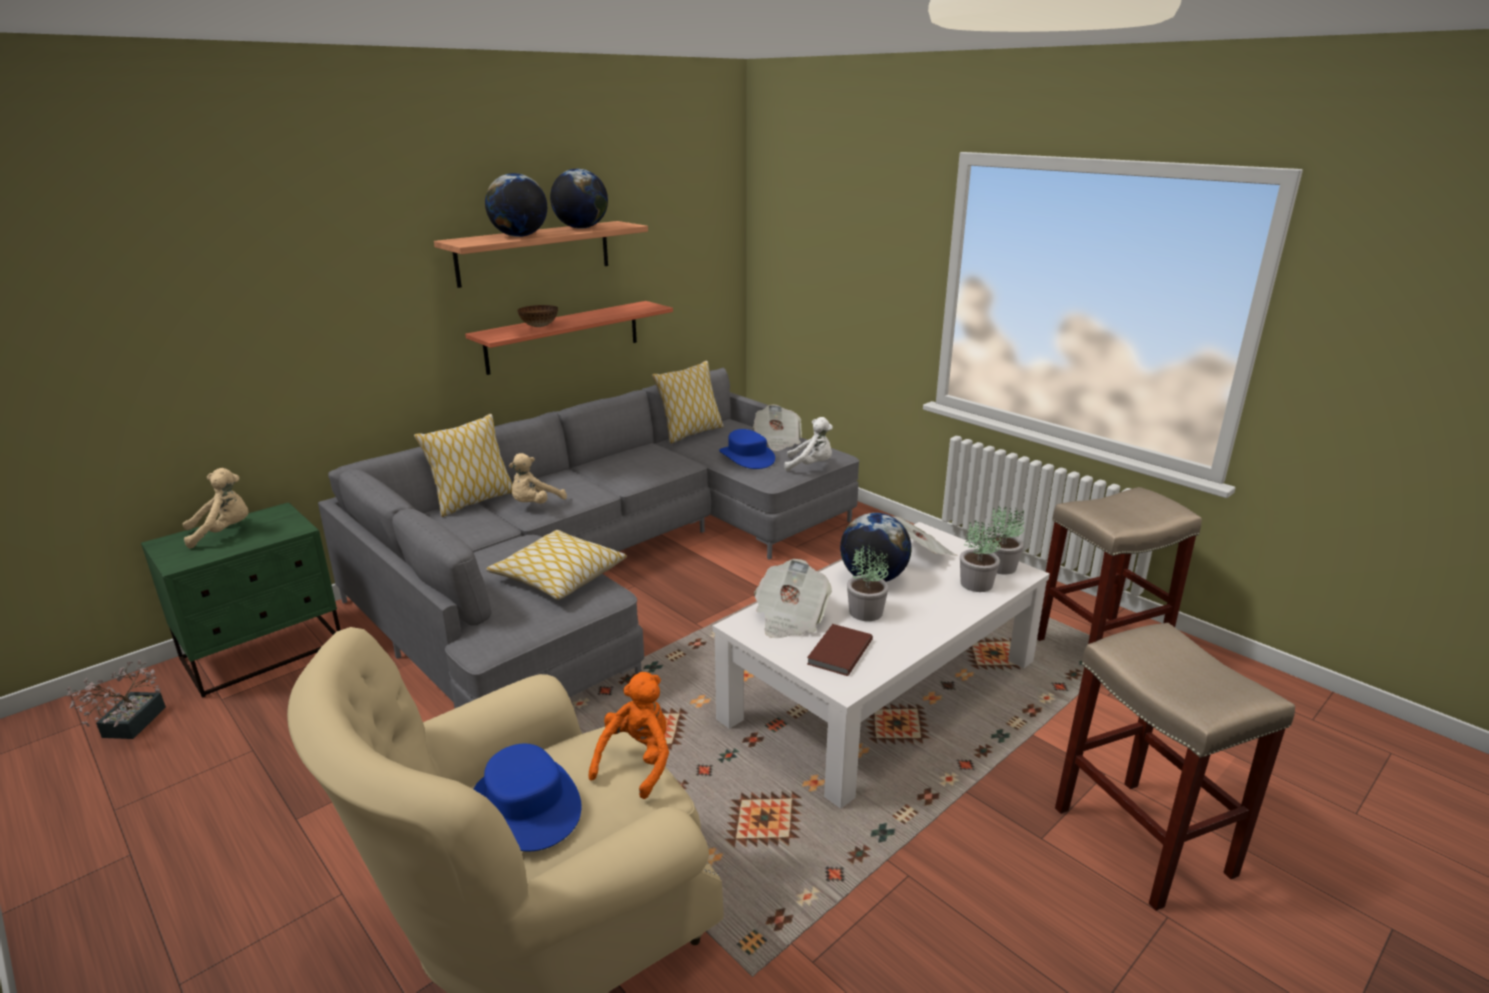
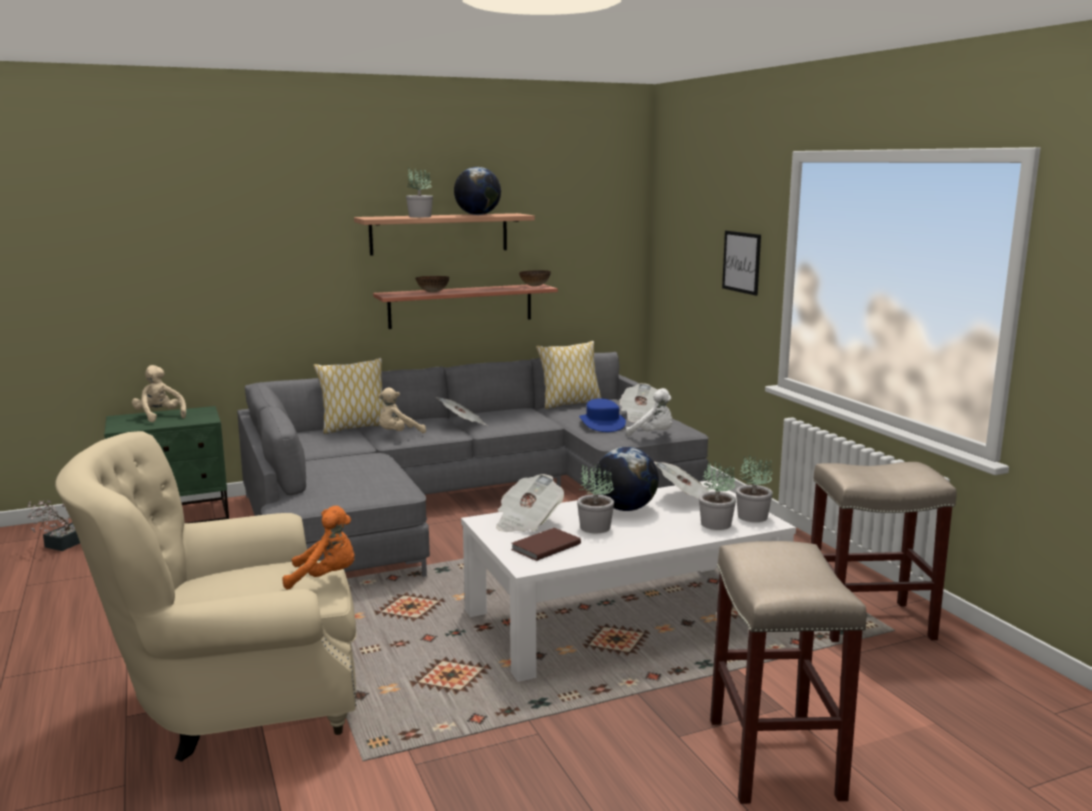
camera: 20 degrees right, 10 degrees down
(223, 532) = (159, 416): beige plush toy -> beige plush toy turned 120 degrees counterclockwise
(519, 236) = (419, 216): globe -> potted plant
(526, 804) = (230, 584): blue hat -> none
(558, 577) = (375, 477): pillow -> none
(597, 478) = (463, 424): none -> newspaper
(637, 762) = (325, 578): orange plush toy -> orange plush toy turned 45 degrees clockwise
(643, 306) = (534, 286): none -> bowl
(883, 271) = (741, 262): none -> picture

